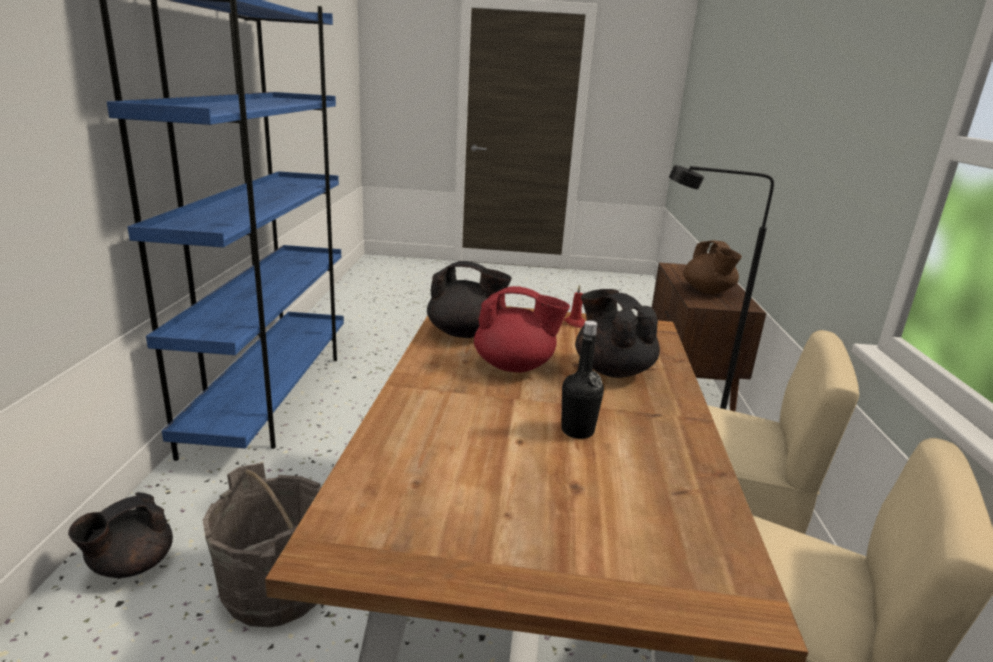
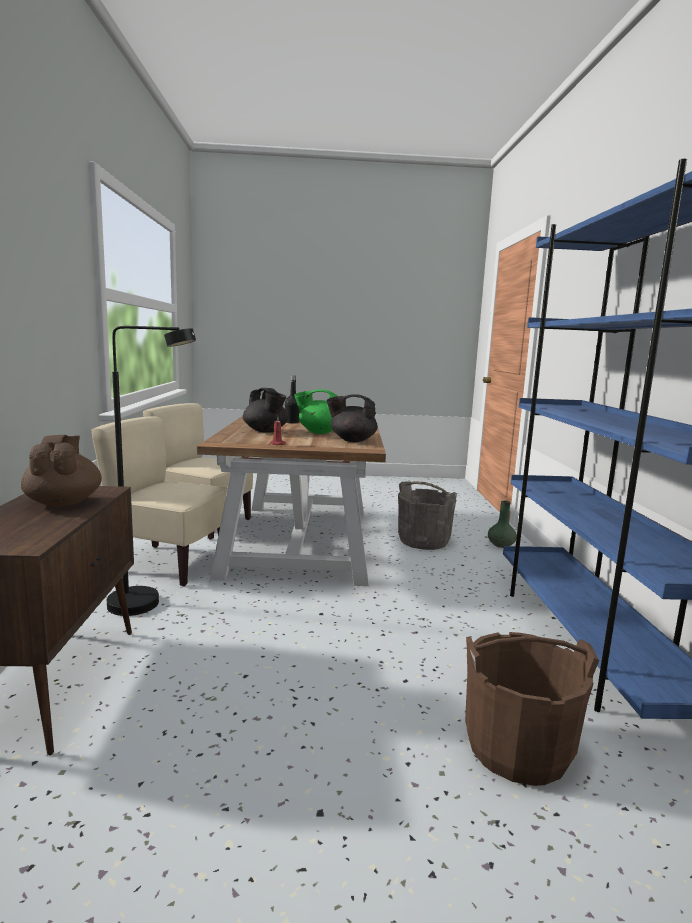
camera: 175 degrees right, 10 degrees down
(131, 565) = (501, 545): black teapot -> green vase
(403, 351) = (517, 748): none -> brown bucket
(515, 366) = (318, 432): red teapot -> green teapot

